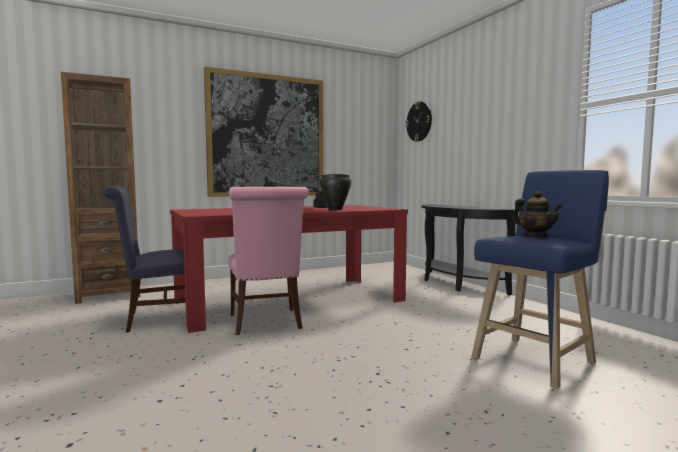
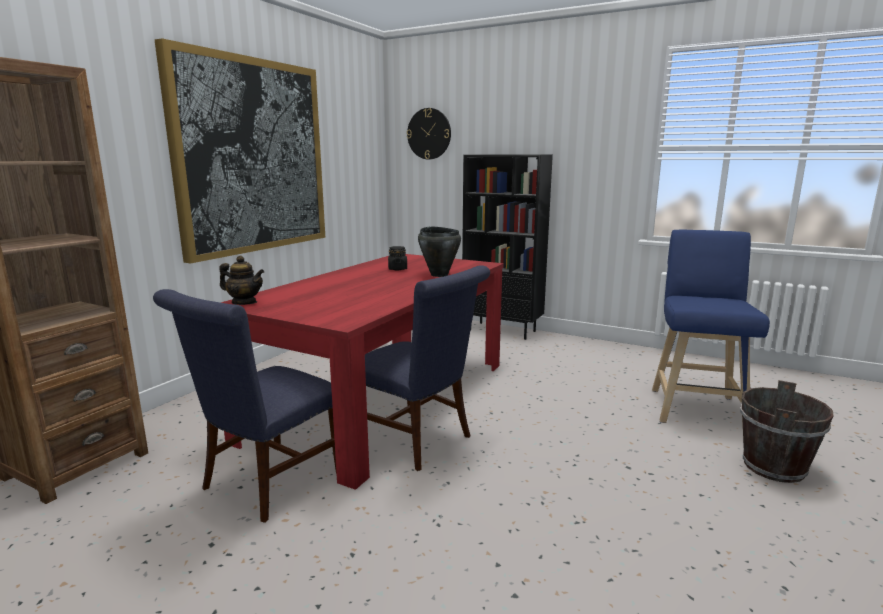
camera: 35 degrees left, 10 degrees up
(266, 323) = (419, 441): pink chair -> blue chair
(454, 284) = (503, 330): black console table -> black bookcase
(526, 417) = (774, 467): none -> brown bucket
(535, 236) = (715, 301): teapot -> teapot (244, 302)

